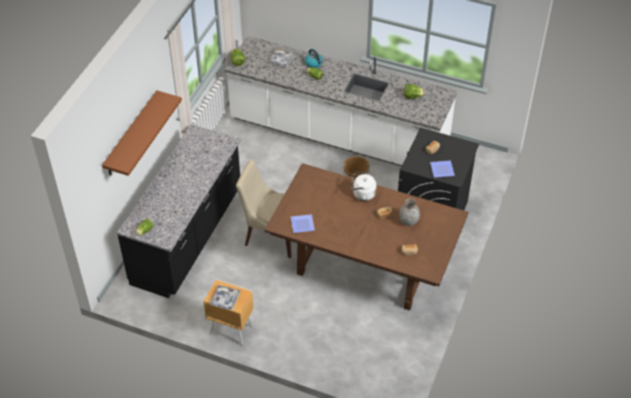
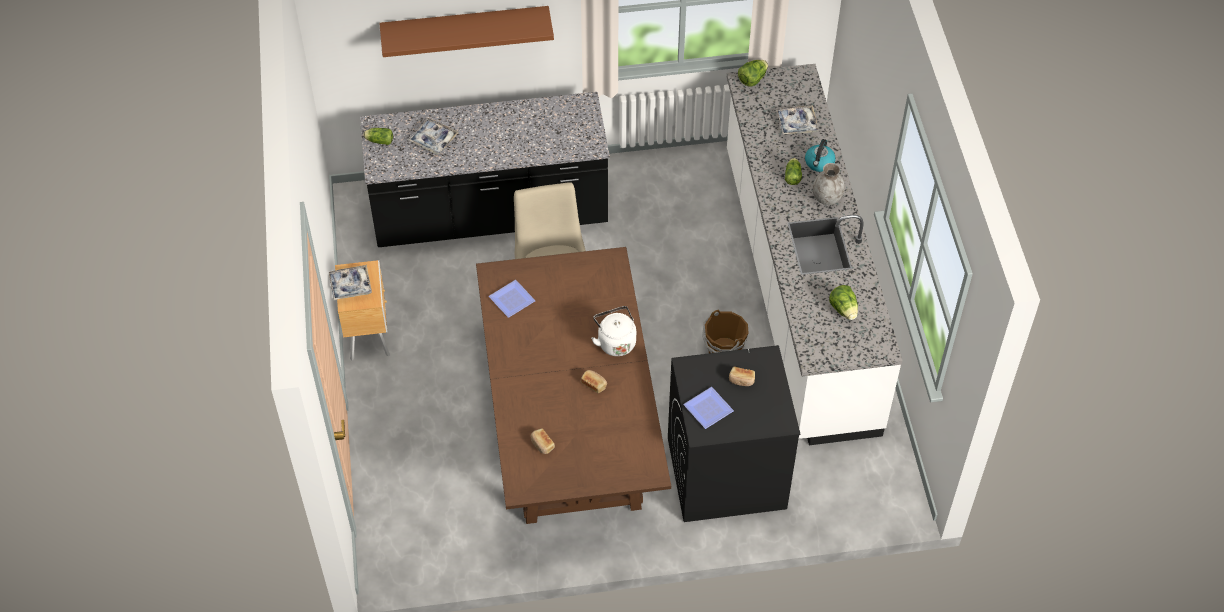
camera: 60 degrees right, 5 degrees up
(165, 206) = (433, 139): none -> tray
(408, 221) = (601, 419): grey vase -> grey vase (827, 198)

